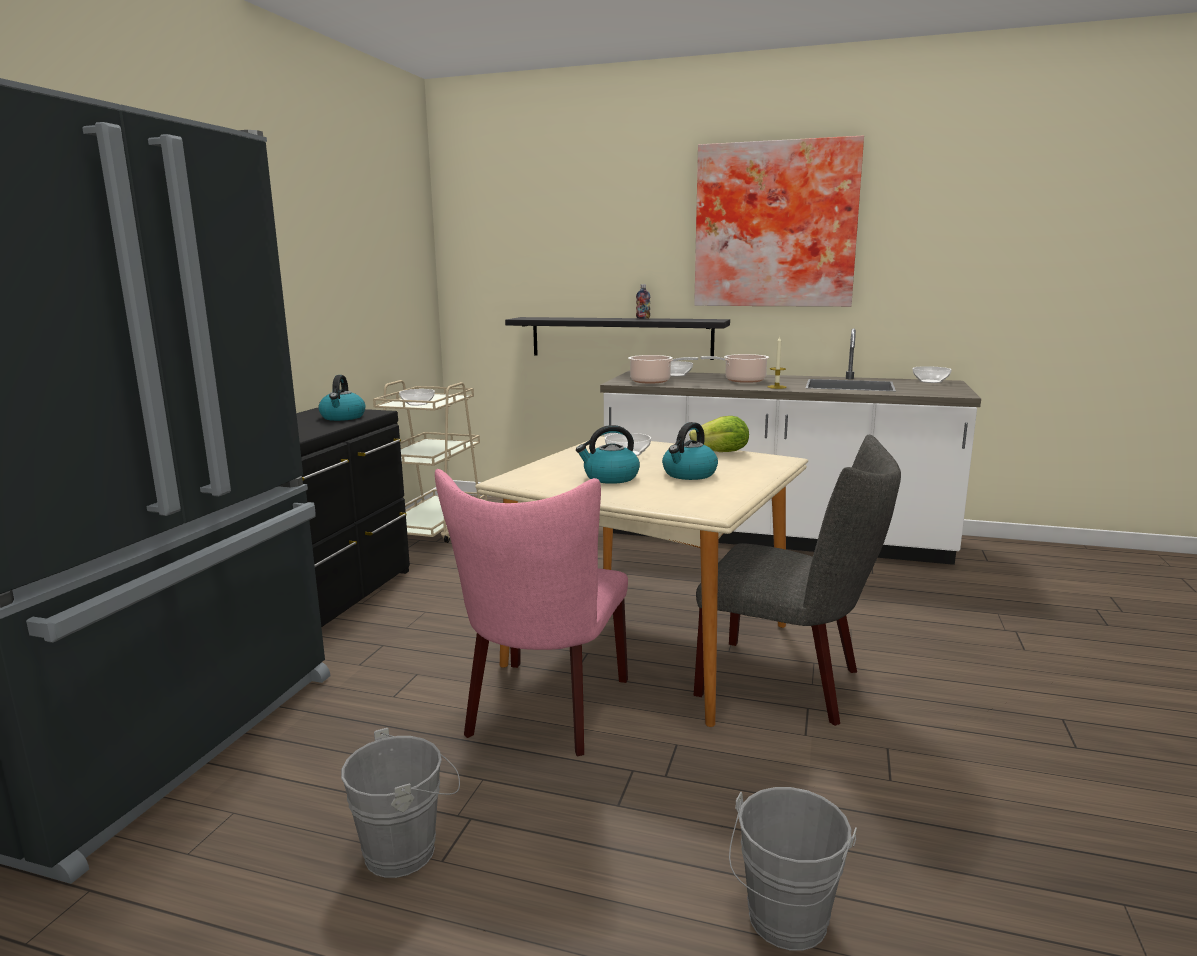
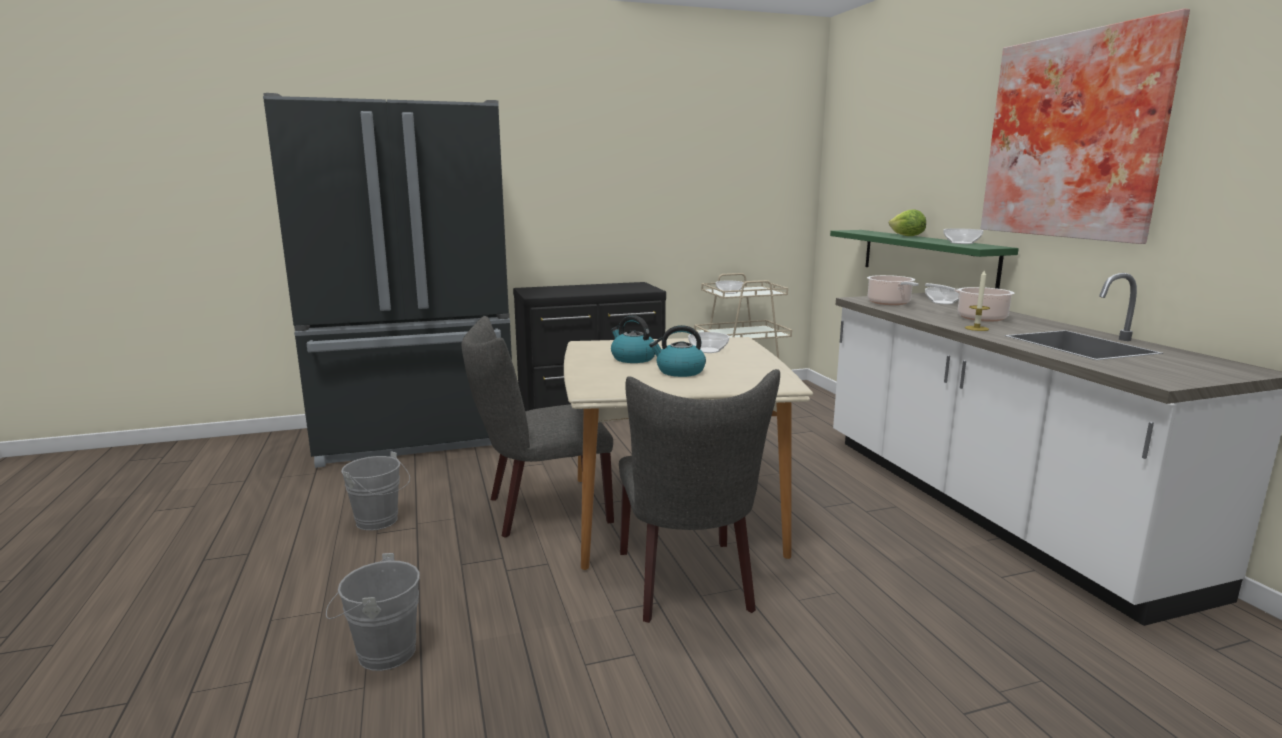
camera: 55 degrees right, 0 degrees up
(343, 417) = (625, 289): kettle -> none
(543, 712) = (540, 510): pink chair -> grey chair
(621, 337) = (926, 258): black shelf -> green shelf
(643, 318) = (938, 239): bottle -> none
(722, 452) = (769, 368): lettuce -> lettuce (906, 236)
(930, 381) = (1224, 364): bowl -> bowl (961, 243)

